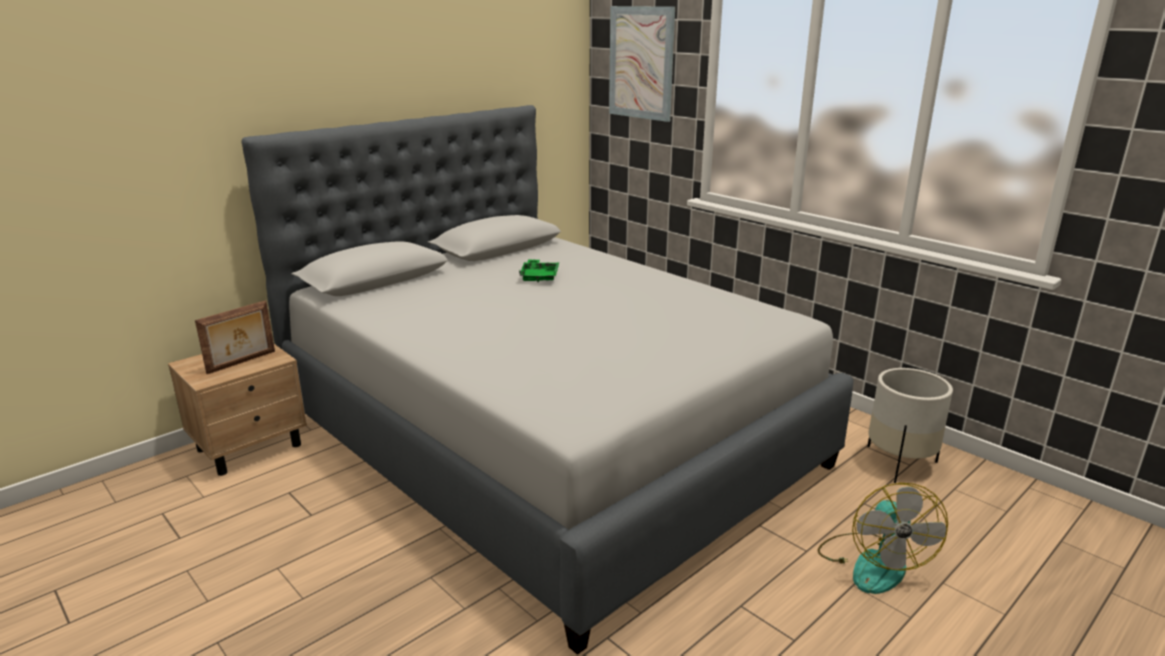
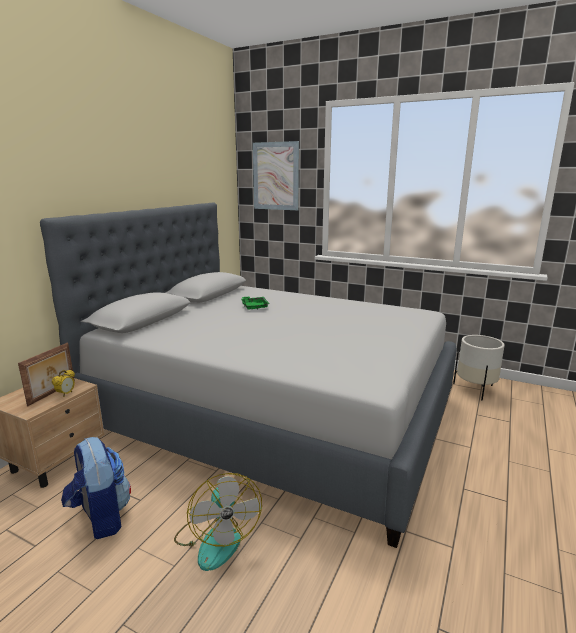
camera: 20 degrees left, 5 degrees down
(255, 366) = (66, 394): none -> alarm clock
(259, 525) = (101, 518): none -> backpack
(872, 562) = (507, 446): fan -> fan (216, 538)

